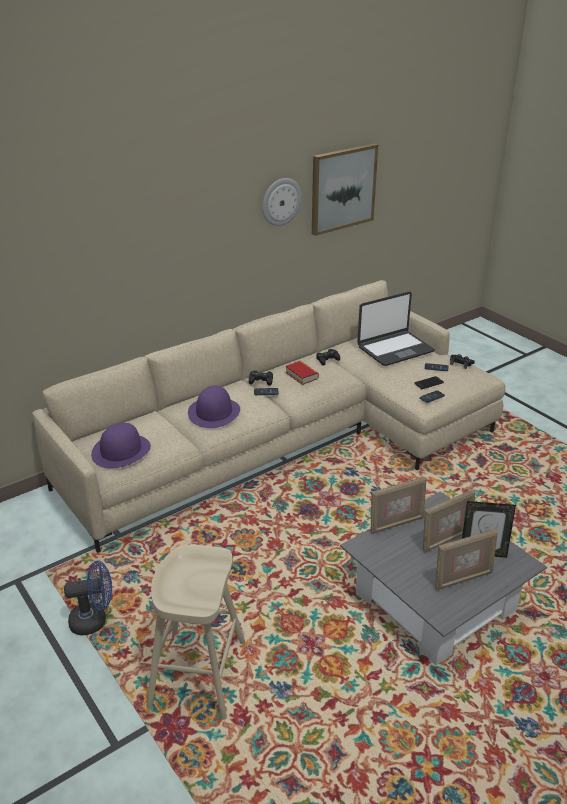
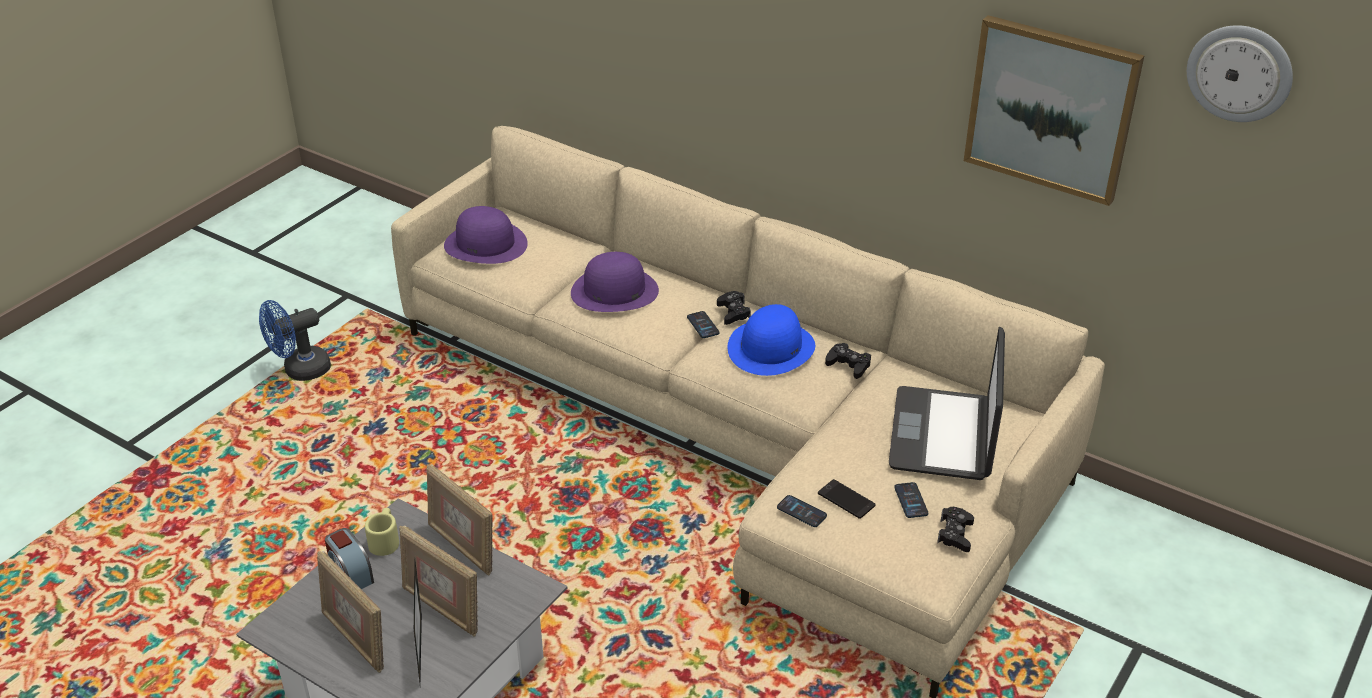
camera: 70 degrees right, 5 degrees up
(94, 620) = (300, 371): blue fan -> blue fan turned 90 degrees clockwise
(198, 674) = (233, 475): beige stool -> none
(281, 201) = (909, 65): wall clock -> wall clock (1239, 73)
(301, 375) = (771, 347): book -> blue hat
(378, 555) = (385, 540): none -> beige mug
(394, 349) = (943, 435): laptop -> laptop turned 60 degrees clockwise
(404, 574) = (350, 574): none -> alarm clock

